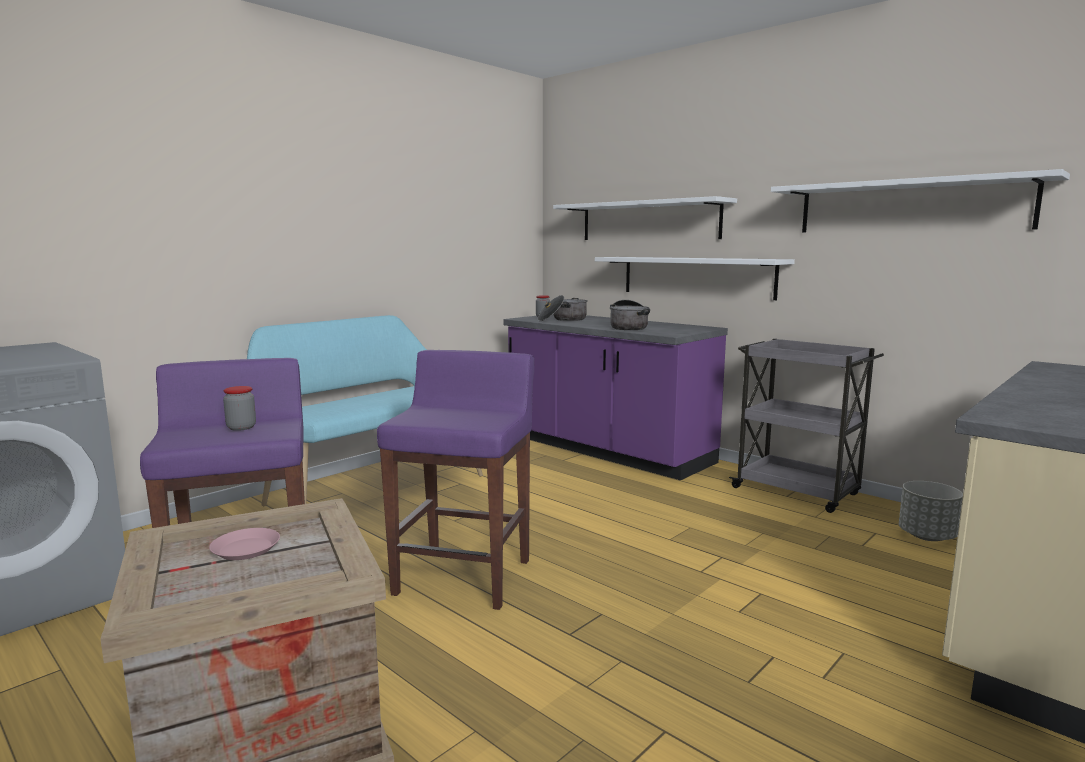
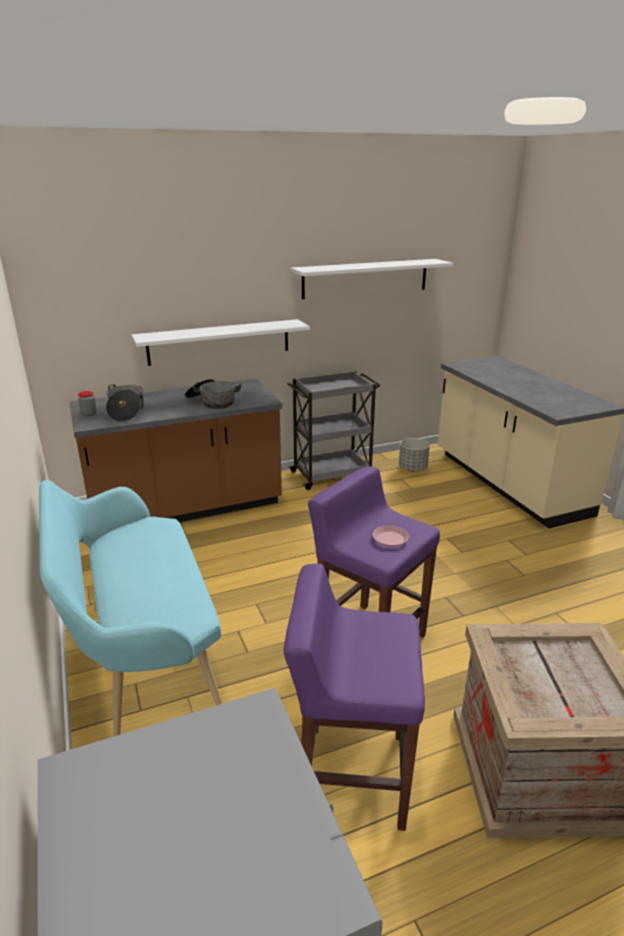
camera: 65 degrees left, 15 degrees up
(241, 427) = (366, 642): jar -> none
(246, 549) = (542, 678): pink plate -> pink plate (390, 539)
(606, 450) = (186, 509): purple counter -> brown counter
(648, 221) = (163, 297): white shelf -> none

